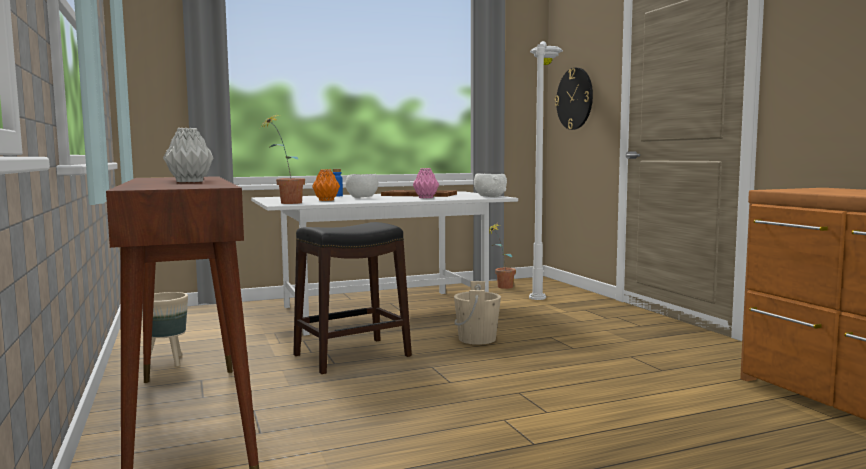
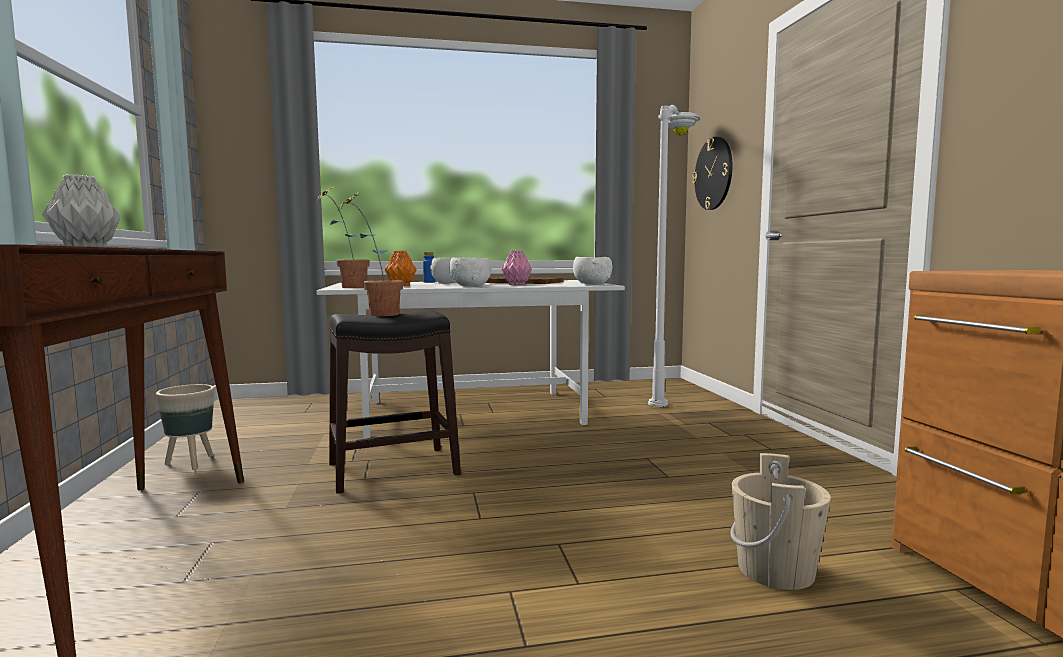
camera: 10 degrees right, 0 degrees up
(392, 200) = (471, 286): none -> white bowl
(477, 339) = (554, 455): beige bucket -> beige bucket (775, 570)
(501, 287) = (623, 389): potted plant -> potted plant (374, 315)

